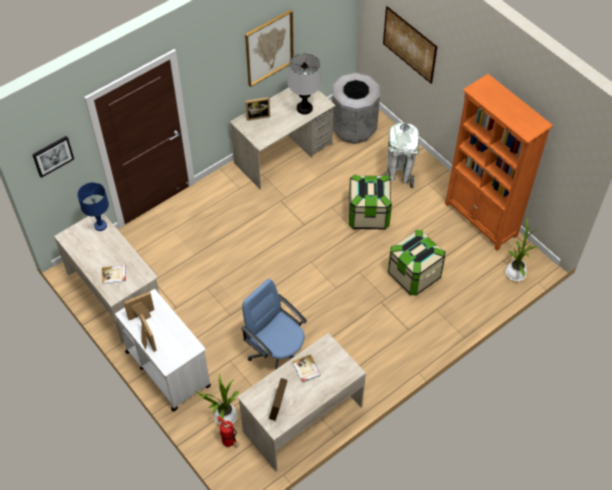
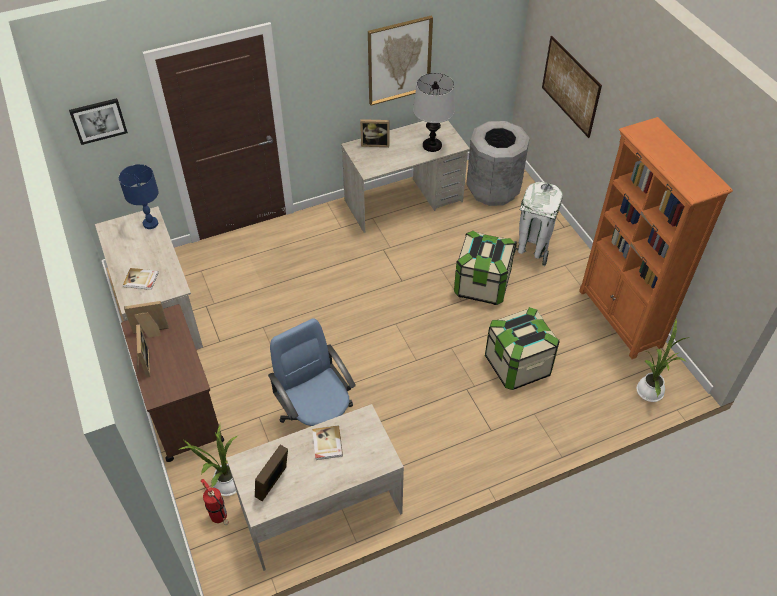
camera: 15 degrees right, 5 degrees down
(167, 368) = (182, 408): white cart -> brown cart

